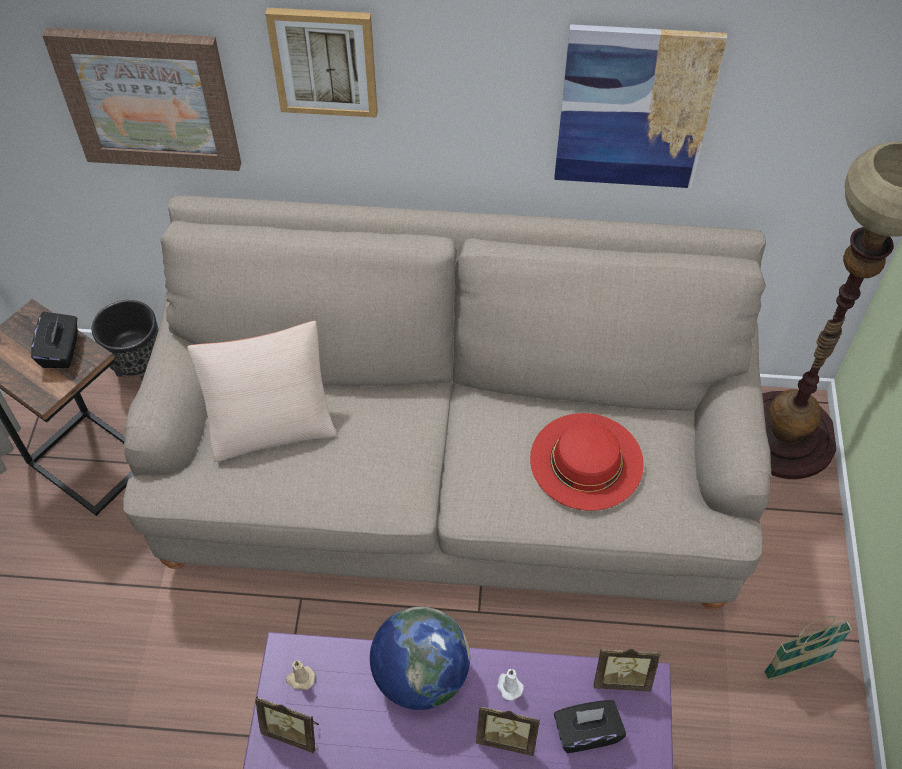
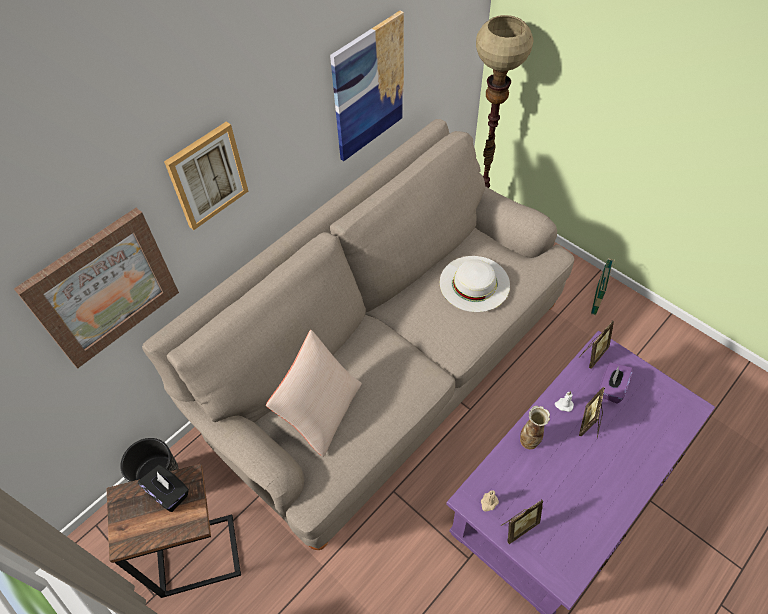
camera: 50 degrees left, 0 degrees up
(420, 675) = (529, 441): globe -> vase
(507, 736) = (590, 424): picture frame -> picture frame turned 150 degrees clockwise
(586, 460) = (474, 283): red hat -> white hat
(586, 732) = (611, 388): black tissue box -> purple tissue box

